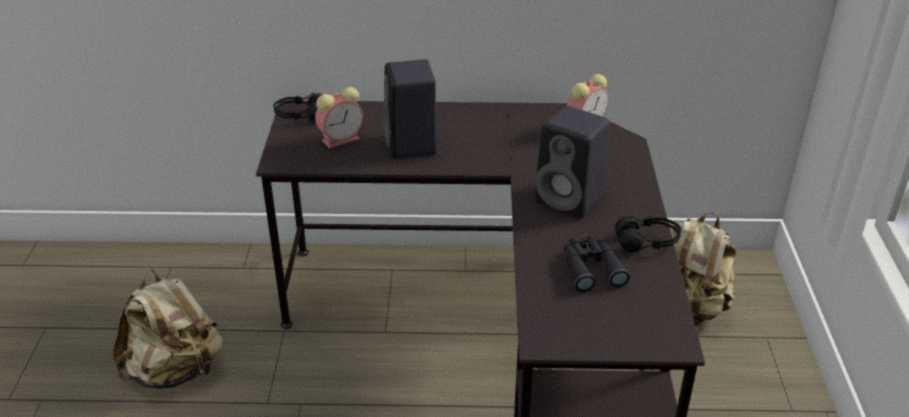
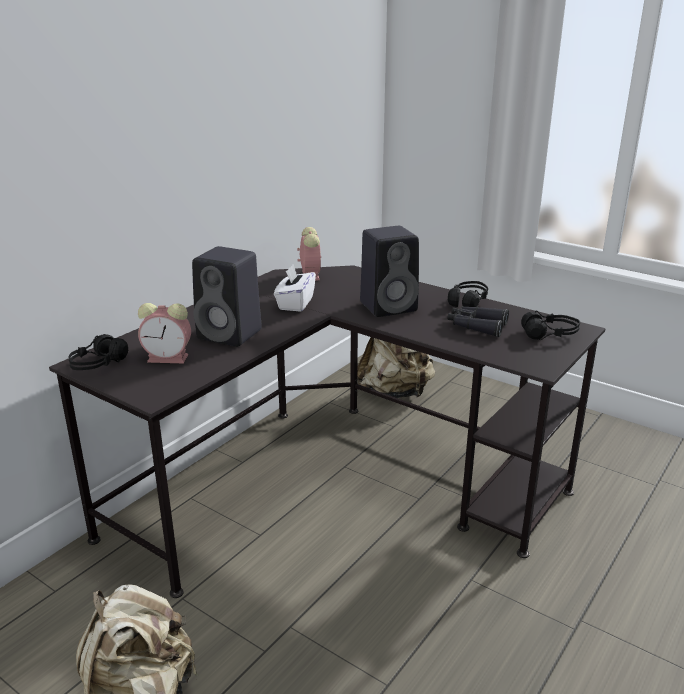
camera: 55 degrees left, 10 degrees down
(342, 139) = (169, 358): alarm clock -> alarm clock turned 90 degrees clockwise
(510, 147) = (295, 303): none -> white tissue box
(631, 325) = (550, 334): none -> black headphones

